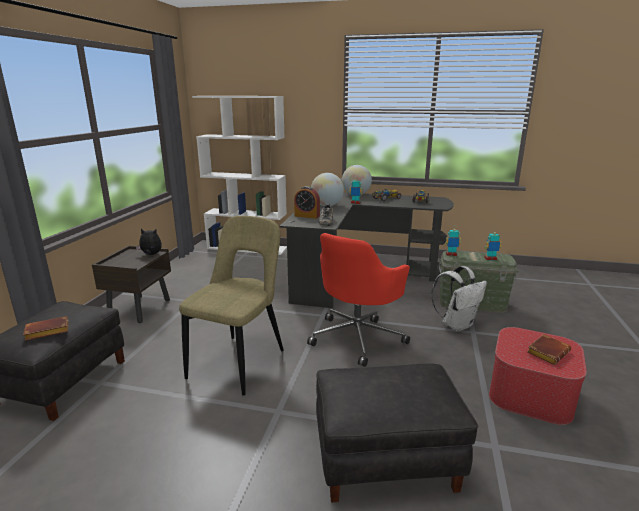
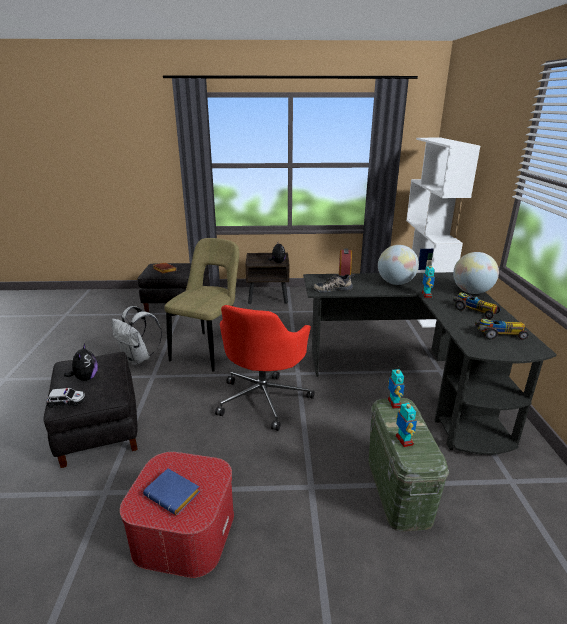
camera: 75 degrees right, 5 degrees up
(240, 361) = (210, 349): beige chair -> beige chair turned 75 degrees counterclockwise
(358, 337) = (264, 398): red office chair -> red office chair turned 90 degrees counterclockwise
(392, 391) = (85, 378): none -> plush toy
(448, 401) = (67, 401): none -> toy car
(457, 324) = (324, 471): white backpack -> white backpack (138, 359)
(547, 352) = (174, 494): brown book -> blue book

